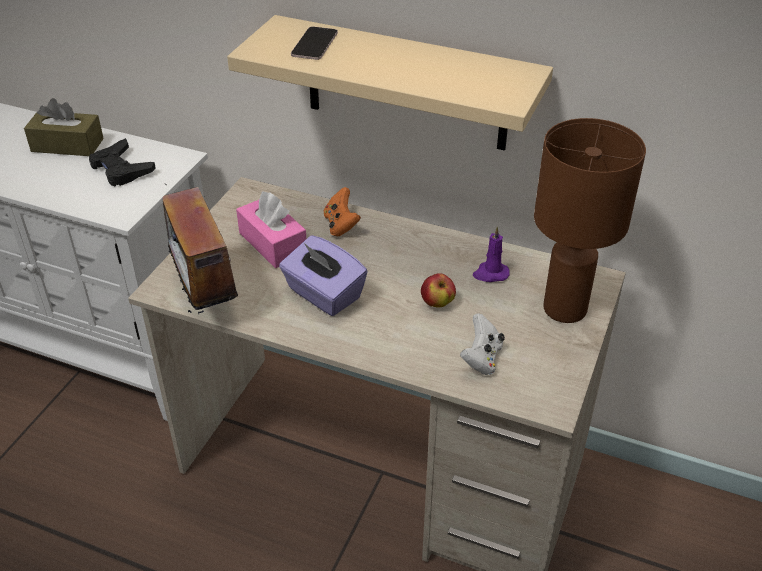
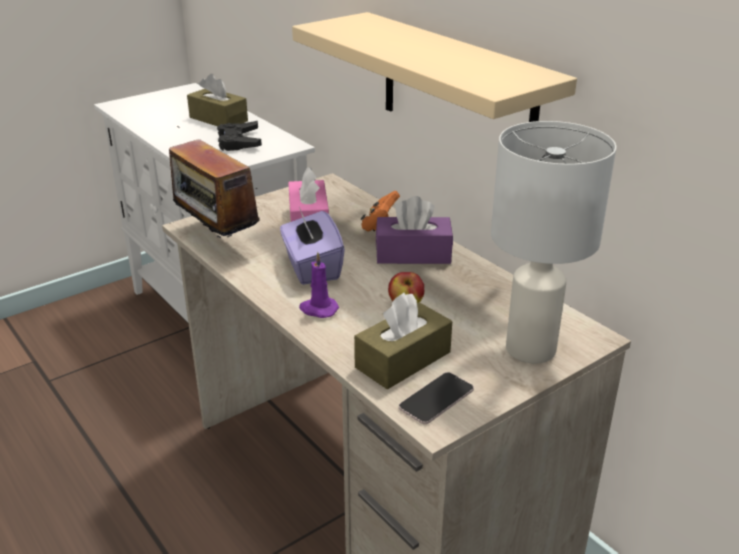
camera: 30 degrees right, 10 degrees down
(205, 297) = (216, 241): radio -> radio turned 45 degrees counterclockwise
(314, 44) = (372, 30): phone -> phone (436, 399)
(397, 247) = (413, 254): none -> purple tissue box
(481, 358) = (403, 360): white game controller -> brown tissue box
(490, 274) = (481, 298): purple candle -> purple candle (318, 309)
(566, 308) = (532, 349): brown table lamp -> white table lamp

